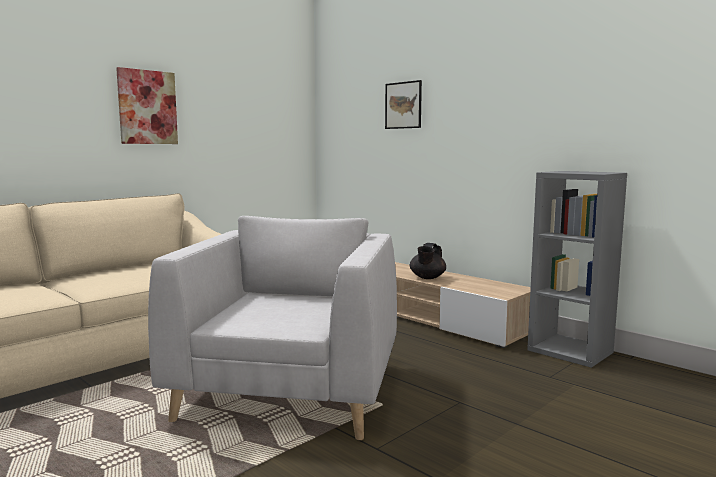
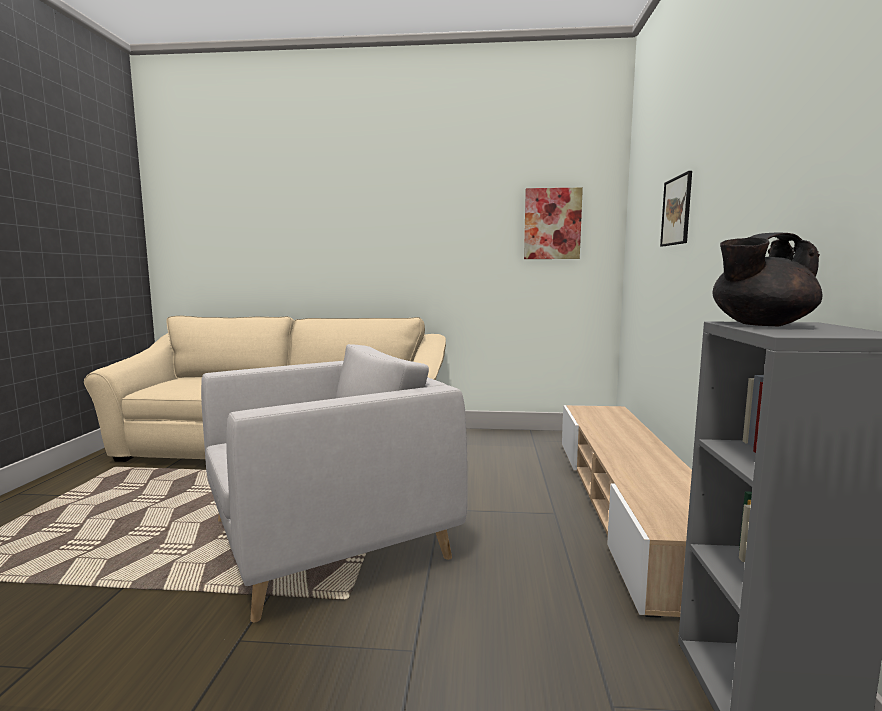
camera: 50 degrees right, 0 degrees up
(147, 107) = (411, 235): picture -> picture (552, 224)
(427, 278) = (630, 465): black teapot -> black teapot (760, 324)

